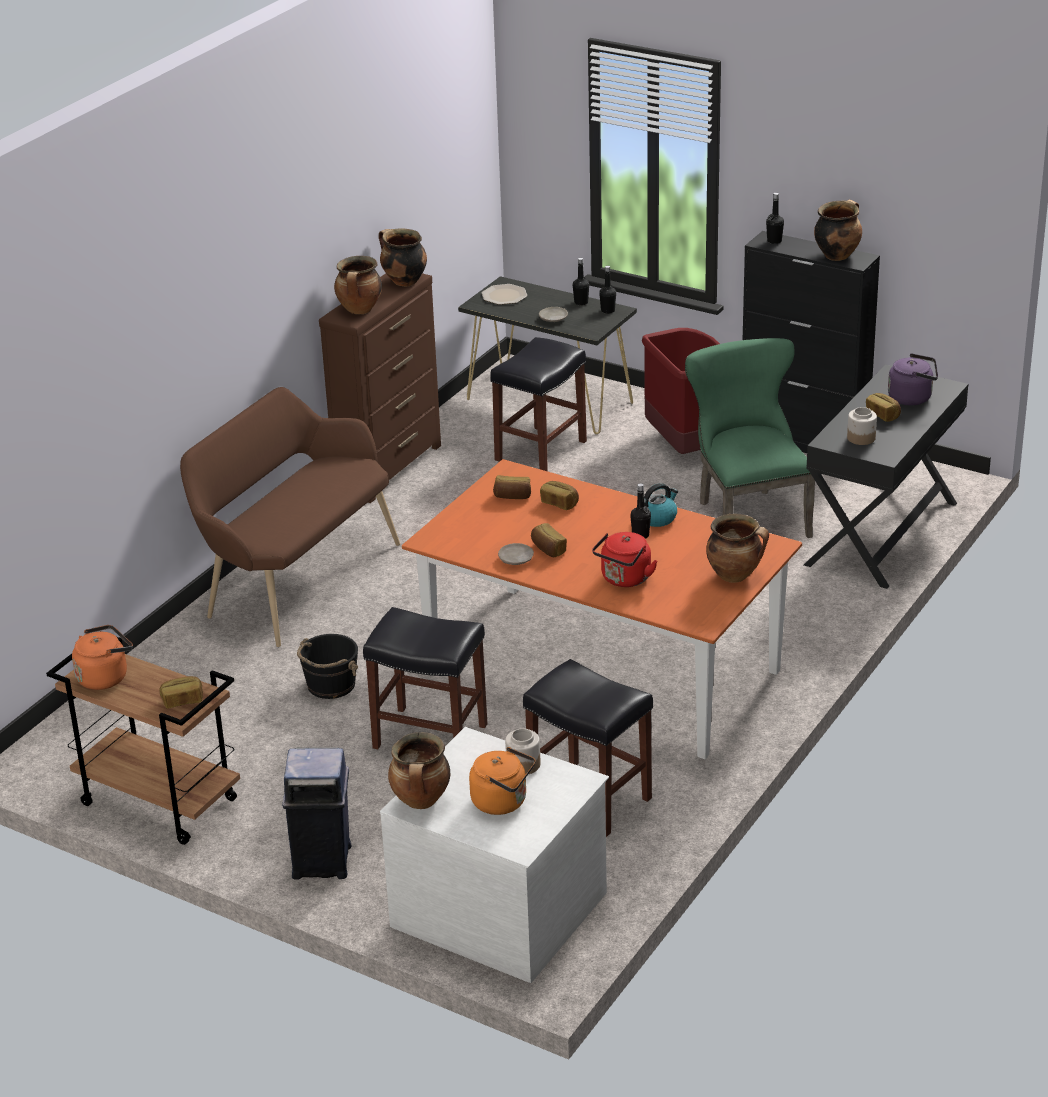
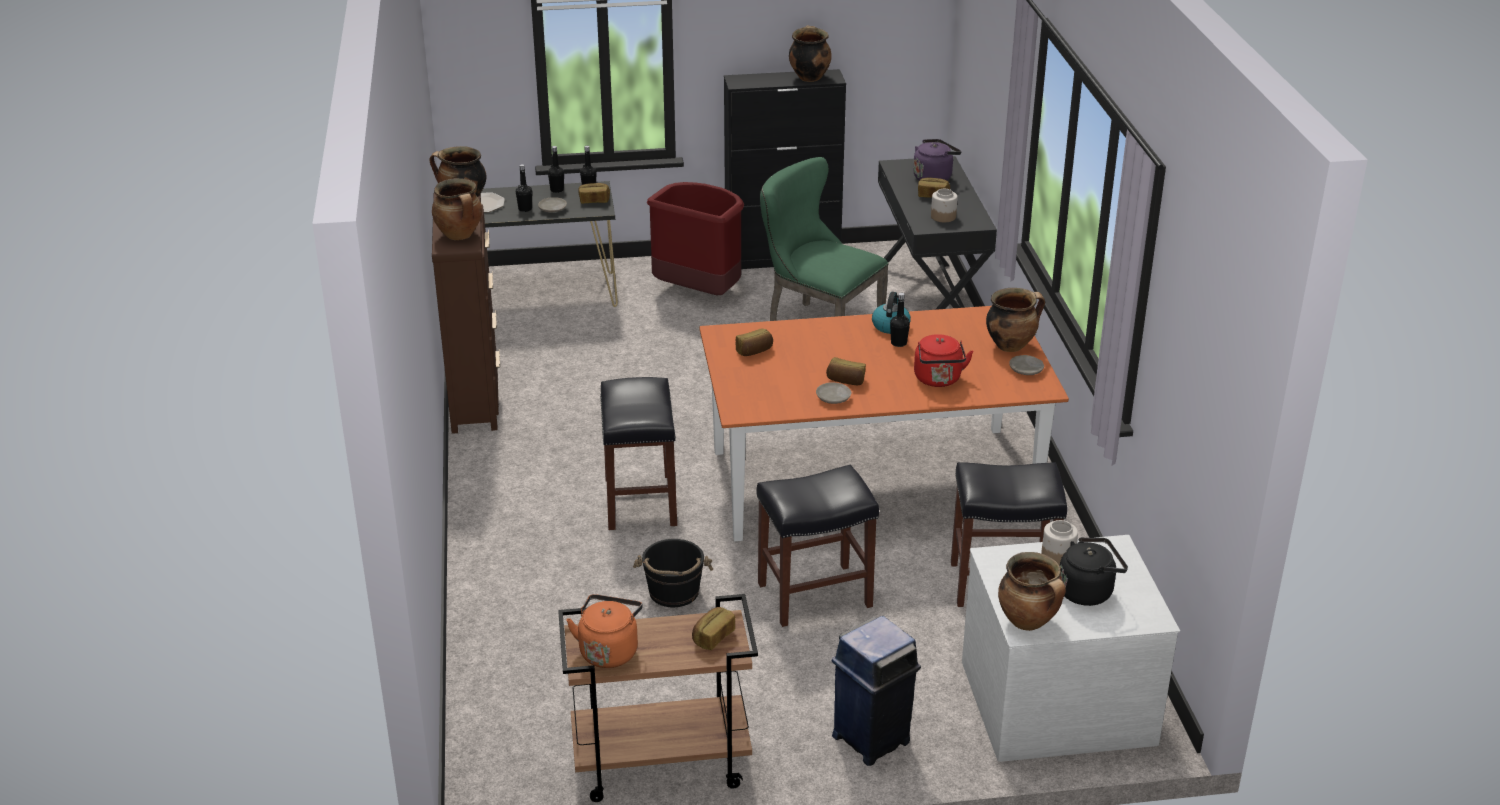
camera: 40 degrees left, 0 degrees up
(295, 580) = (518, 519): brown bench -> none
(503, 802) = (1088, 591): orange kettle -> black kettle
(541, 450) = (586, 334): black stool -> black stool (639, 501)
(559, 503) = (800, 342): bread -> bread (594, 200)
(713, 602) = (1026, 370): none -> beige plate
(774, 241) = (746, 80): black bottle -> black bottle (525, 209)

